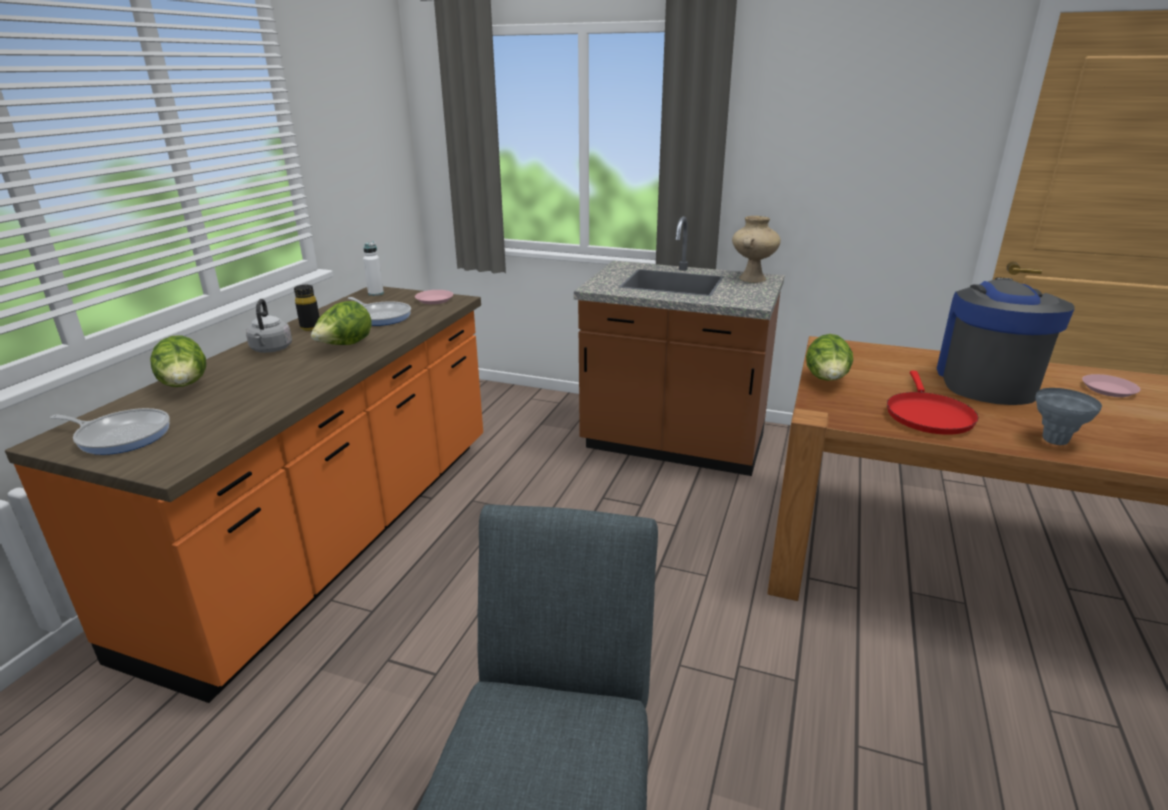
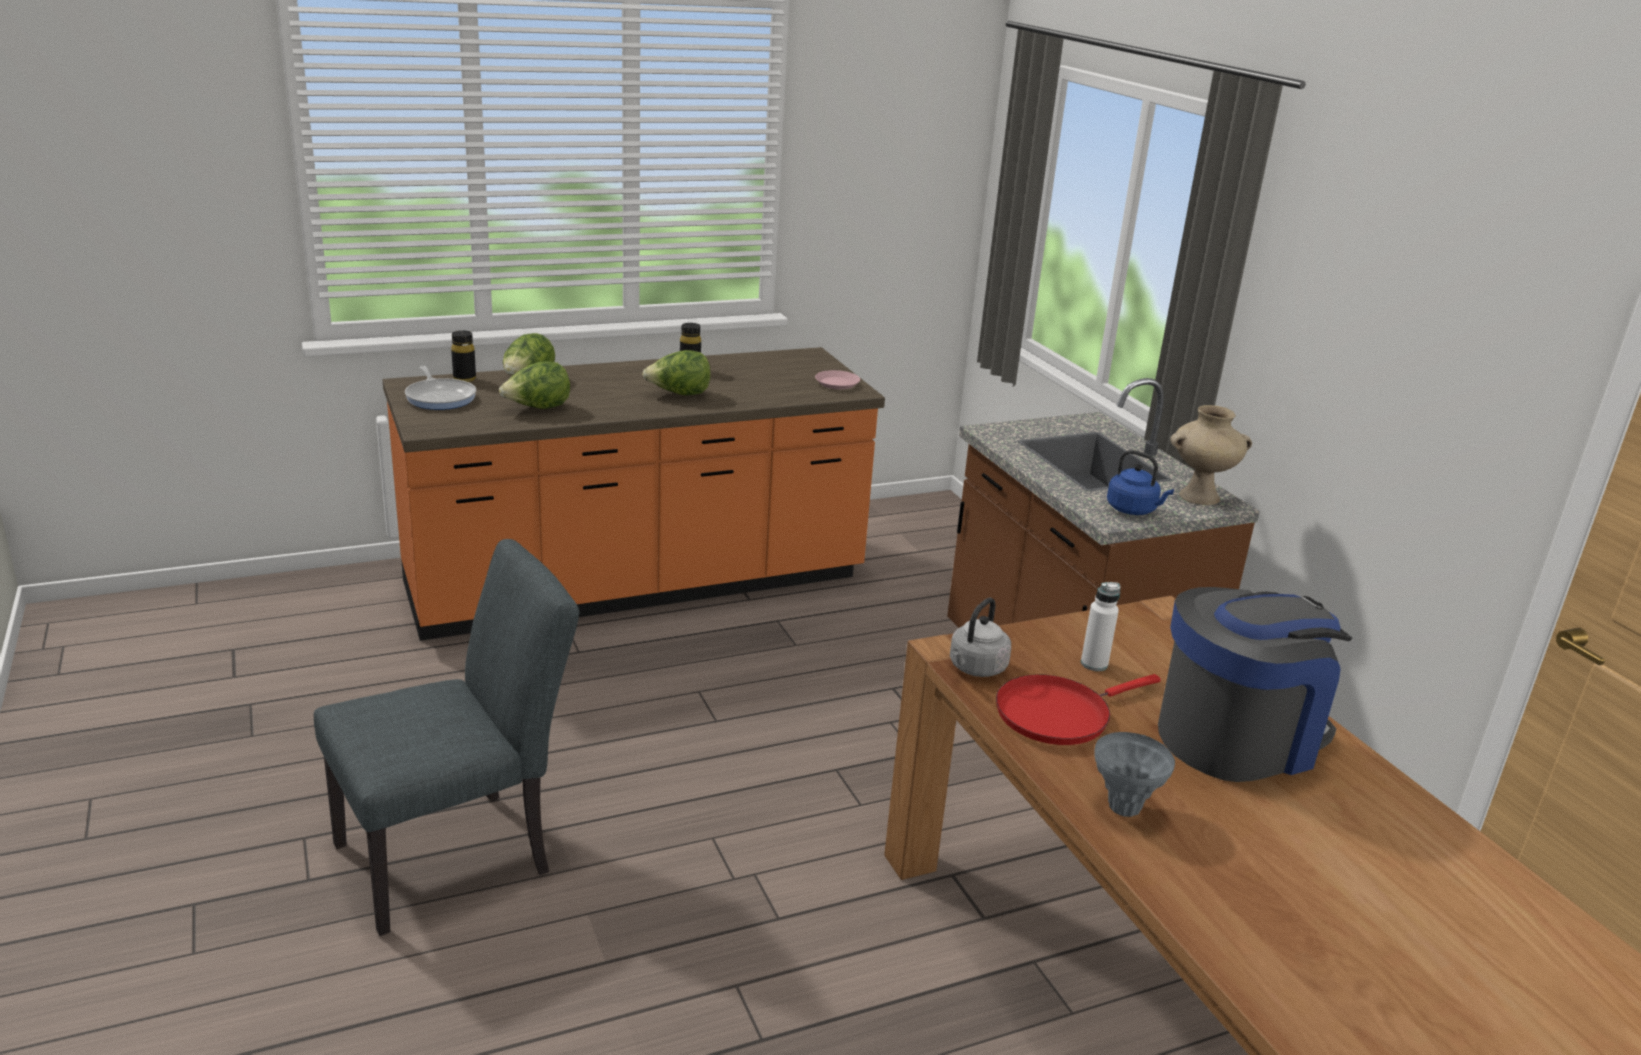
camera: 45 degrees right, 0 degrees up
(112, 411) = (464, 378): none -> black bottle
(271, 350) = (627, 375): grey kettle -> grey kettle (975, 668)
(376, 293) = (805, 357): white bottle -> white bottle (1094, 664)
(381, 316) = (759, 381): frying pan -> none
(750, 295) = (1133, 510): none -> blue kettle
(827, 380) = (1050, 636): lettuce -> lettuce (537, 408)
(1109, 389) = (1385, 836): pink plate -> none

